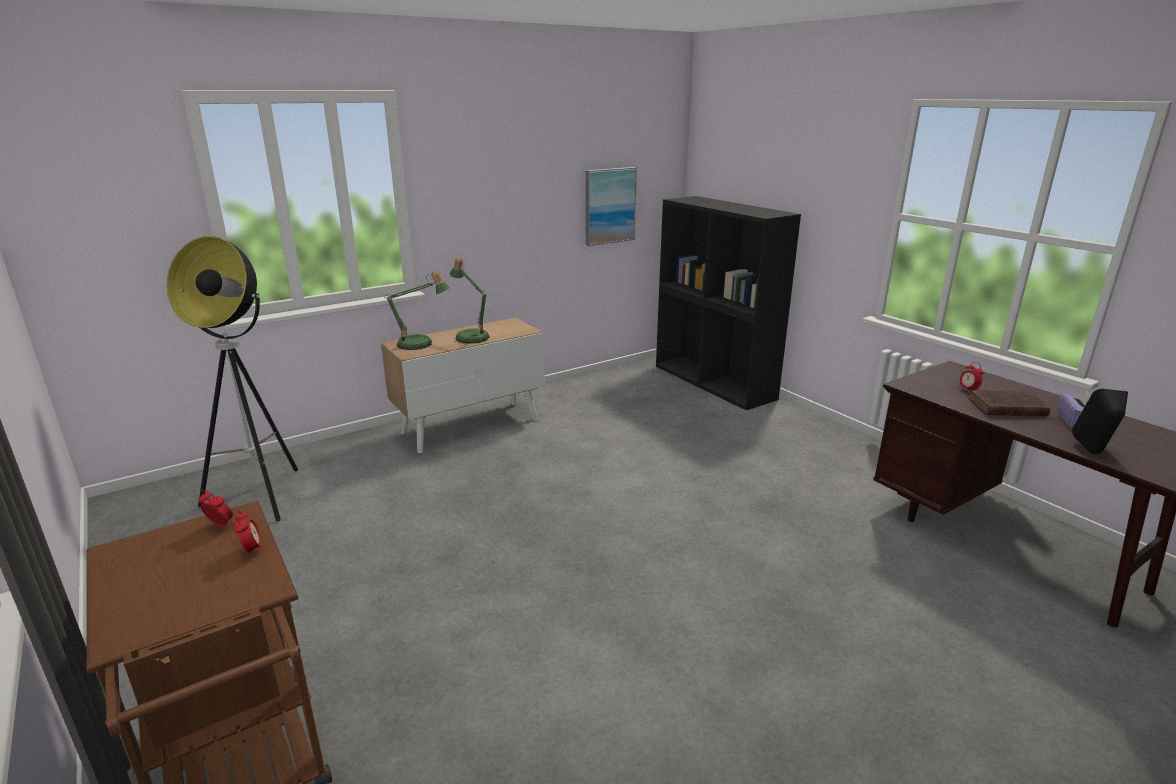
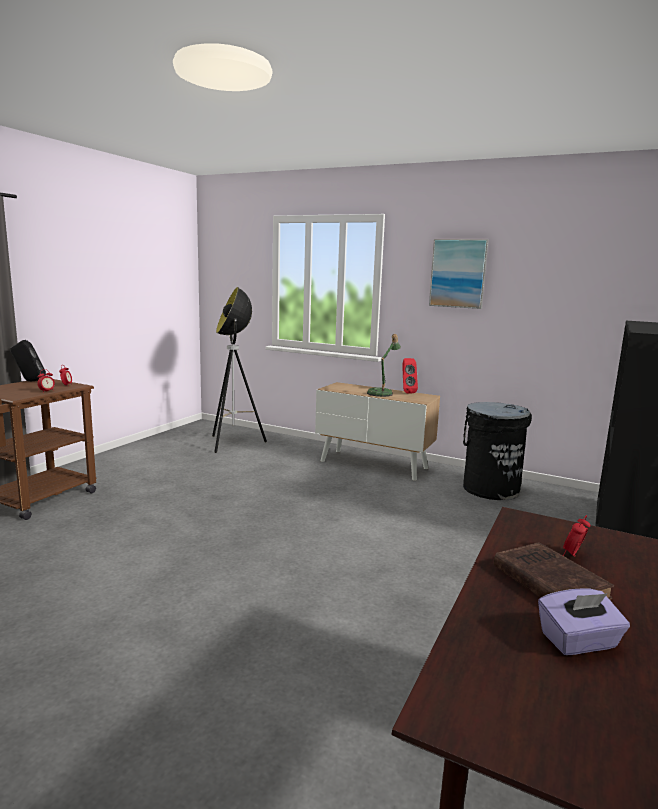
camera: 60 degrees right, 10 degrees down
(420, 345) = (346, 387): table lamp -> none
(484, 326) = (406, 392): none -> red speaker
(594, 395) = (490, 489): none -> black trash can
(609, 206) = (571, 321): picture -> picture (458, 273)
(1092, 453) = (462, 648): black speaker -> black speaker (29, 381)

